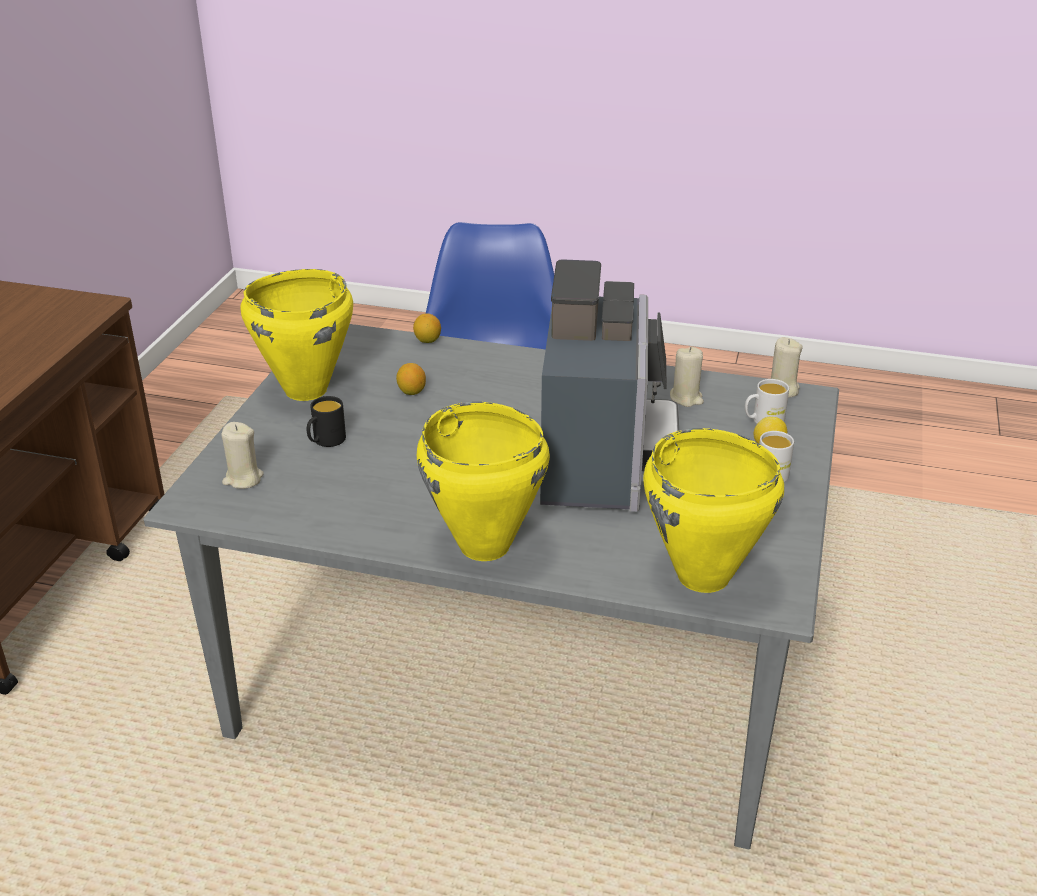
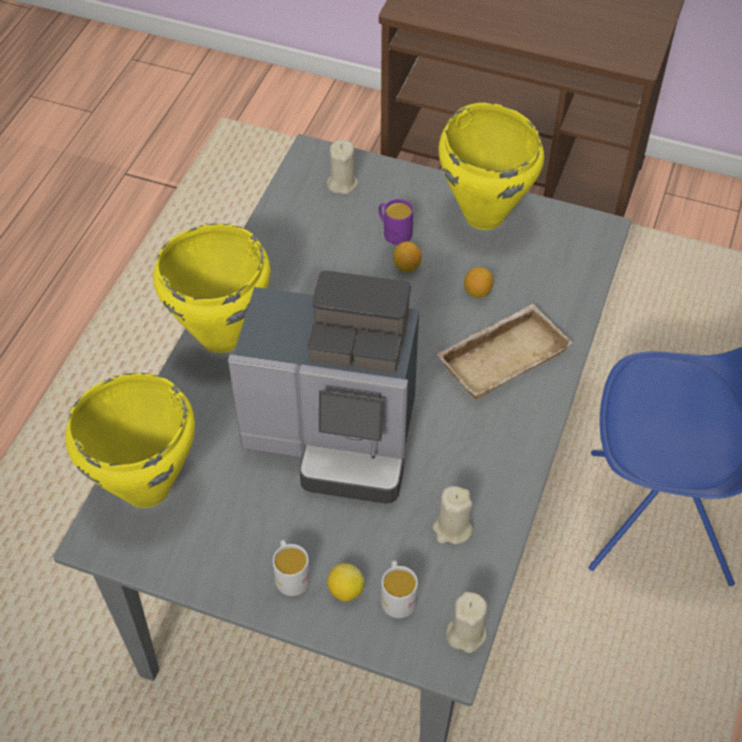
camera: 95 degrees right, 20 degrees up
(325, 441) = (393, 232): black mug -> purple mug
(427, 340) = (583, 306): lemon -> lemon (406, 266)
(490, 378) = (502, 355): none -> beige tray

